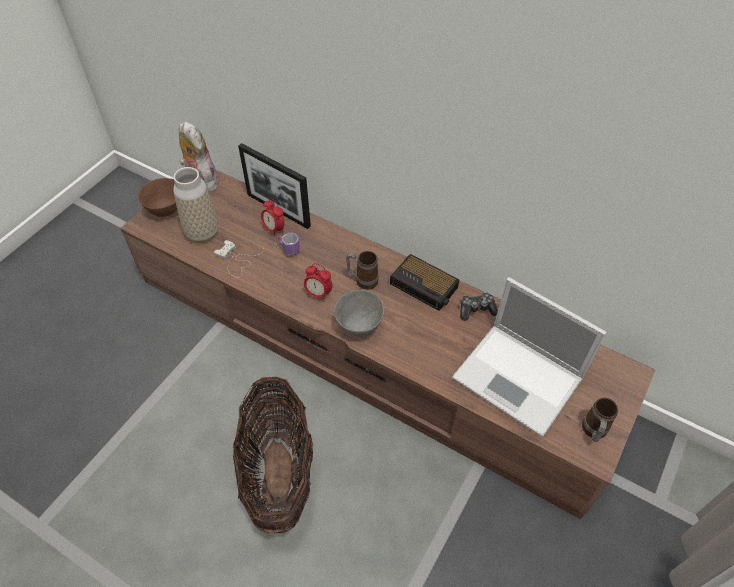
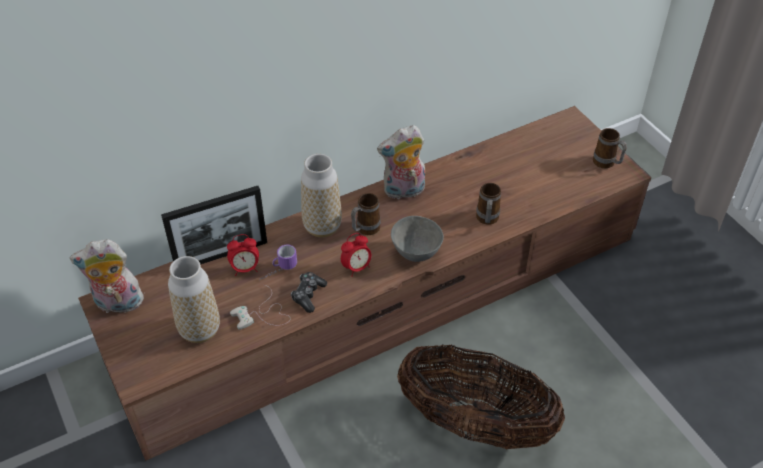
camera: 60 degrees left, 5 degrees down
(166, 210) = (134, 350): brown bowl -> none
(346, 253) = (322, 227): none -> vase
(425, 286) = (403, 191): alarm clock -> plush toy
(436, 360) = (486, 220): none -> mug
(476, 309) = (452, 172): game controller -> game controller (308, 295)
(520, 379) = (537, 179): laptop -> none

